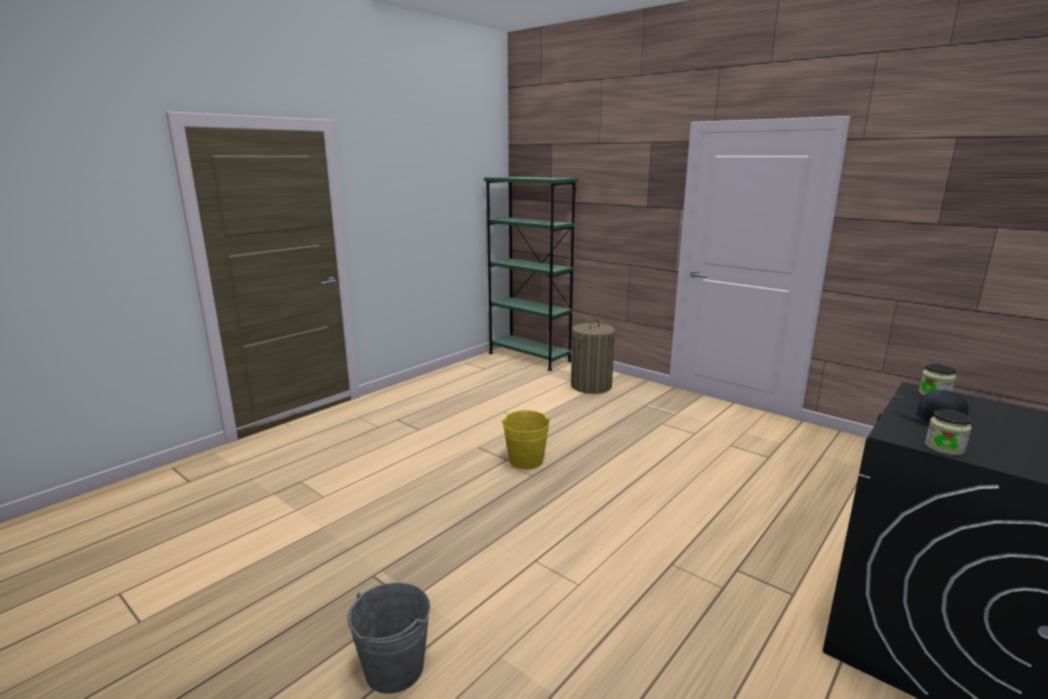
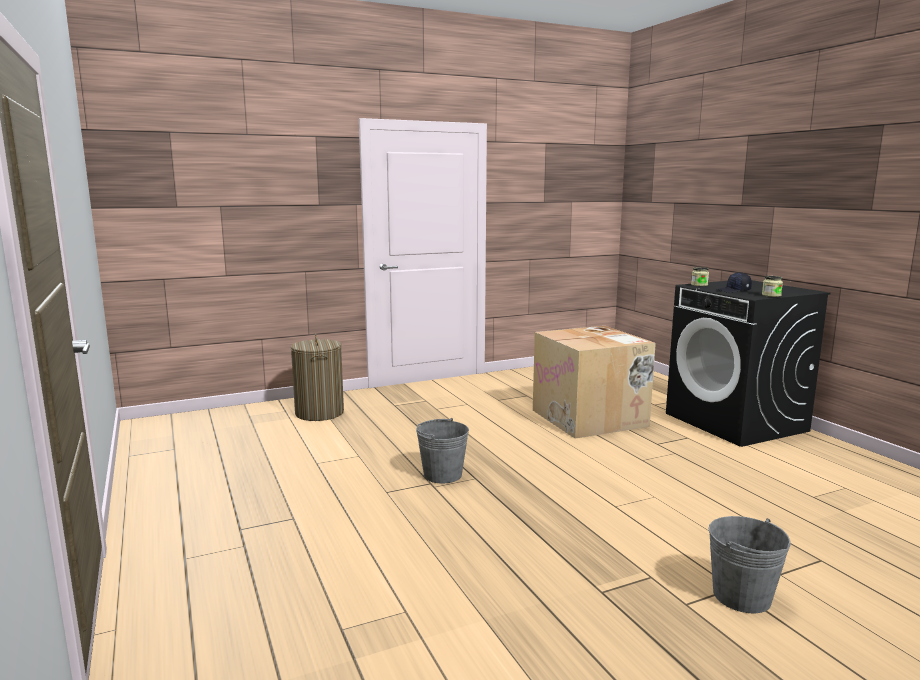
camera: 65 degrees left, 5 degrees down
(526, 460) = (442, 475): yellow bucket -> grey bucket
(529, 357) = (187, 420): green bookcase -> none
(757, 508) = (591, 418): none -> cardboard box

